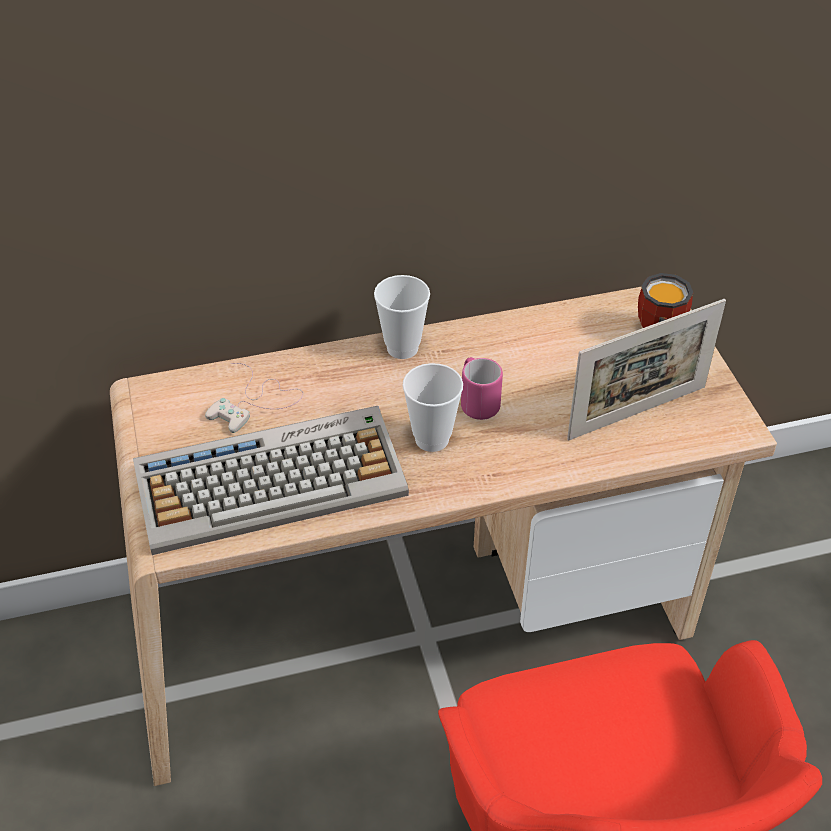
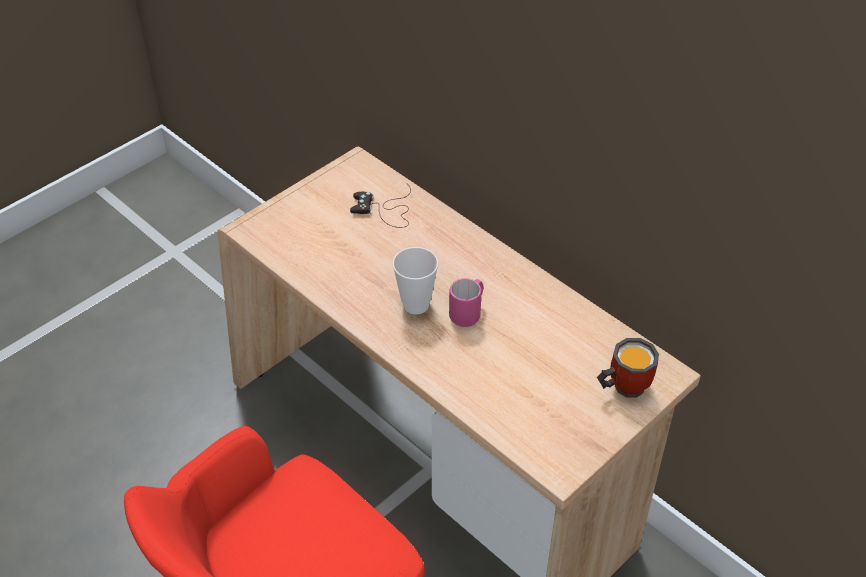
camera: 60 degrees right, 0 degrees up
(255, 402) = (385, 210): white game controller -> black game controller
(272, 480) = (326, 247): keyboard -> none
(402, 348) = (490, 255): cup -> none
(637, 412) = (527, 404): picture frame -> none

